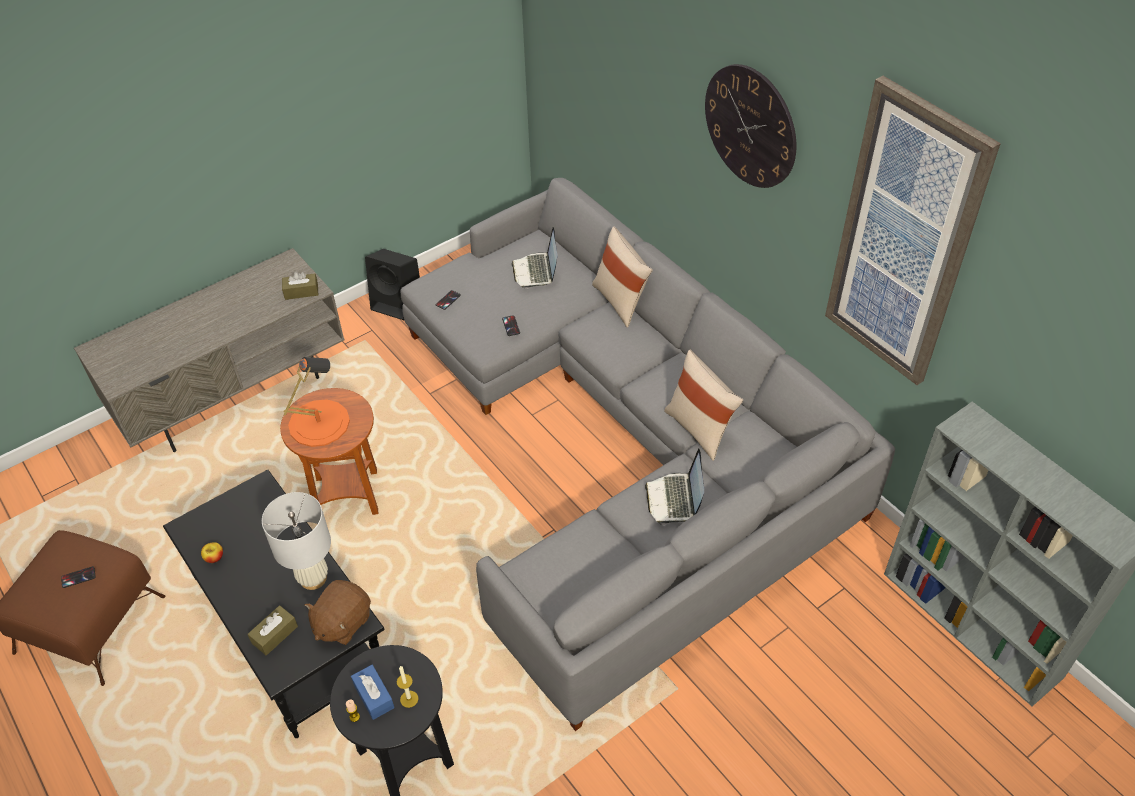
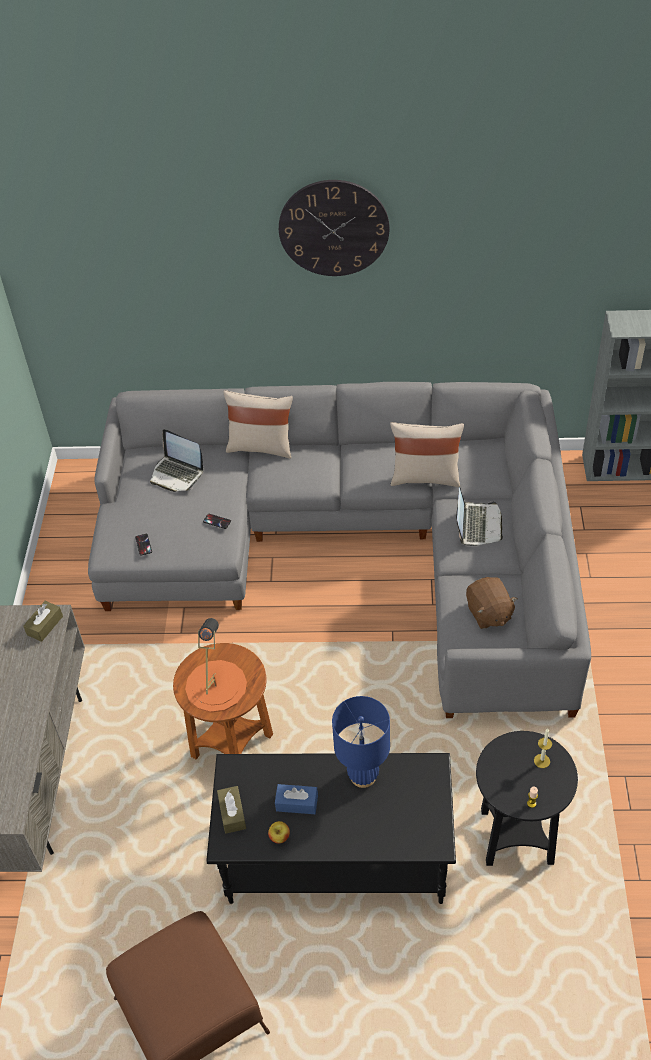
camera: 50 degrees left, 0 degrees up
(78, 577) = (189, 965): phone -> none
(274, 635) = (397, 829): brown tissue box -> brown tissue box (232, 813)
(313, 578) = (363, 776): white table lamp -> blue table lamp
(342, 622) = (423, 777): brown plush toy -> brown plush toy (488, 613)
(374, 696) = (522, 782): blue tissue box -> blue tissue box (297, 803)
(398, 303) = (56, 599): black speaker -> none
(675, 499) = (477, 525): laptop -> laptop turned 120 degrees counterclockwise
(904, 238) = (512, 230): picture -> none

